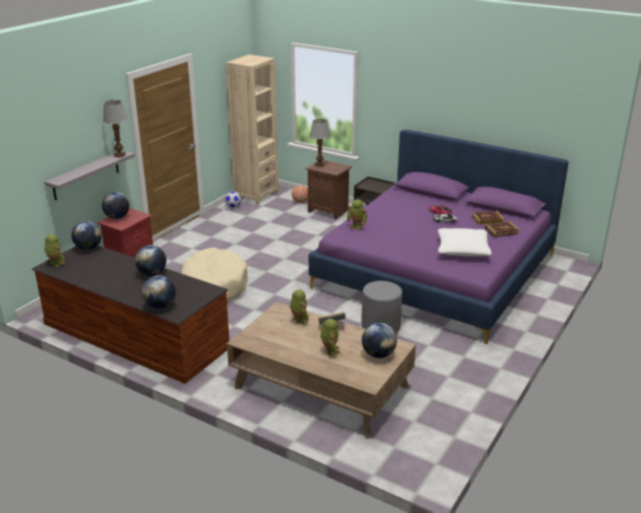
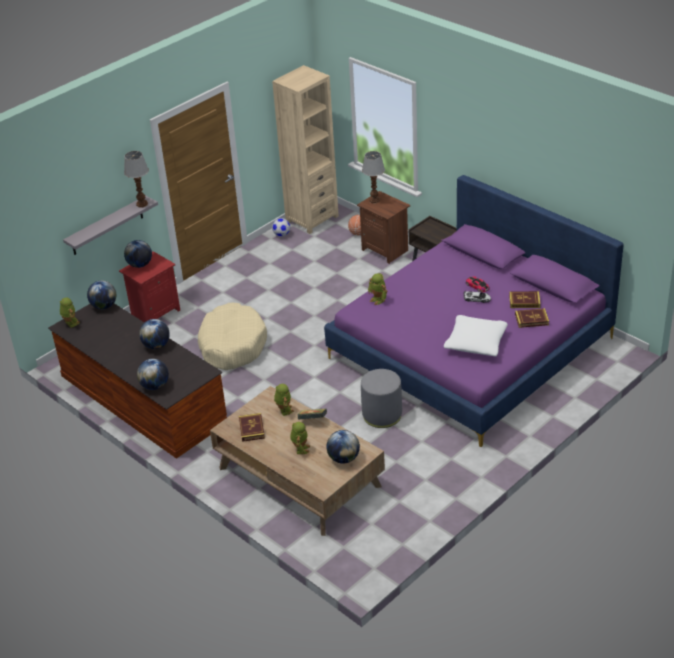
camera: 15 degrees right, 10 degrees up
(271, 338) = (251, 429): none -> book

